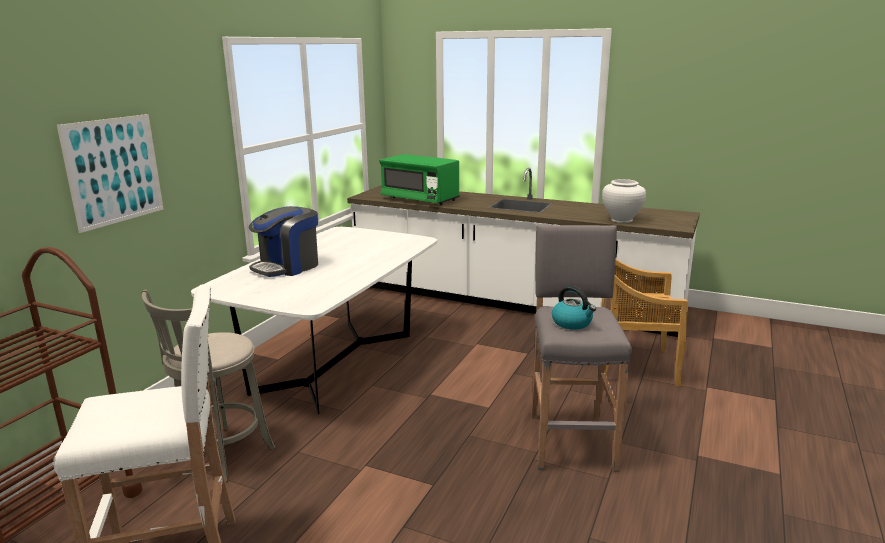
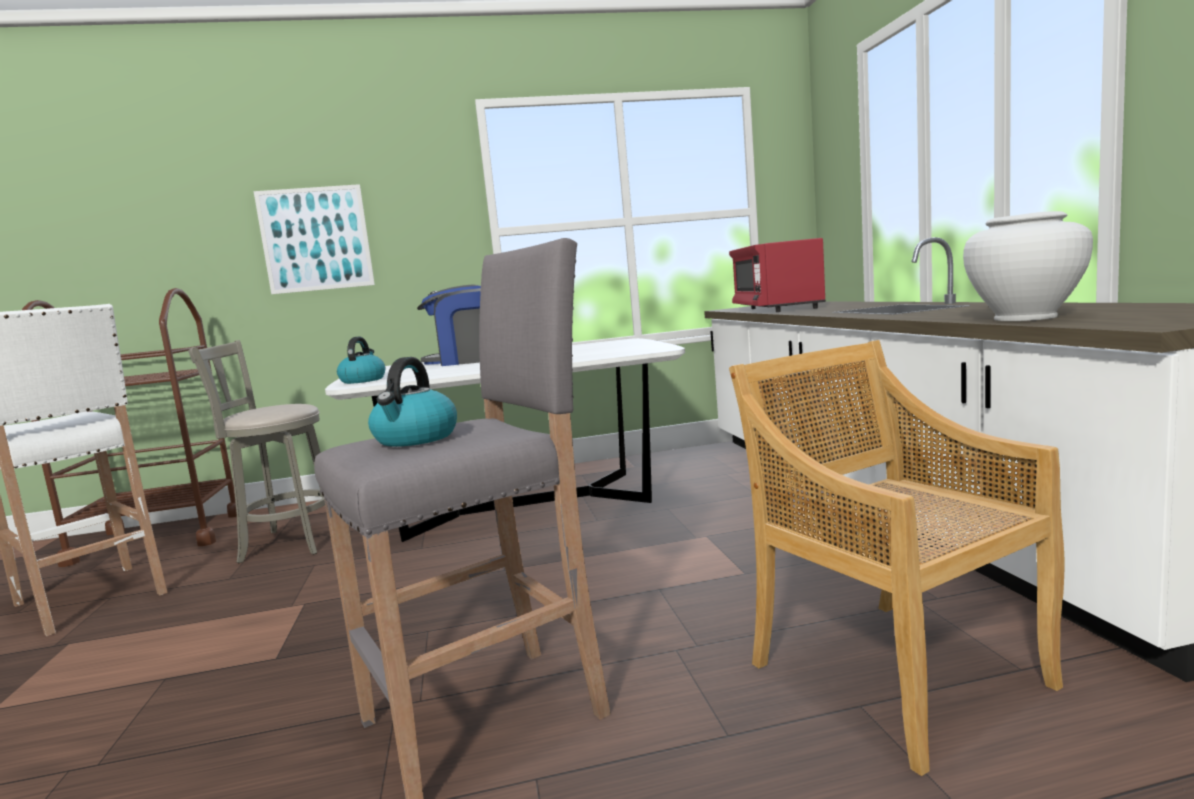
camera: 55 degrees right, 10 degrees down
(293, 301) = (363, 380): none -> kettle
(420, 199) = (776, 309): green microwave -> red microwave

